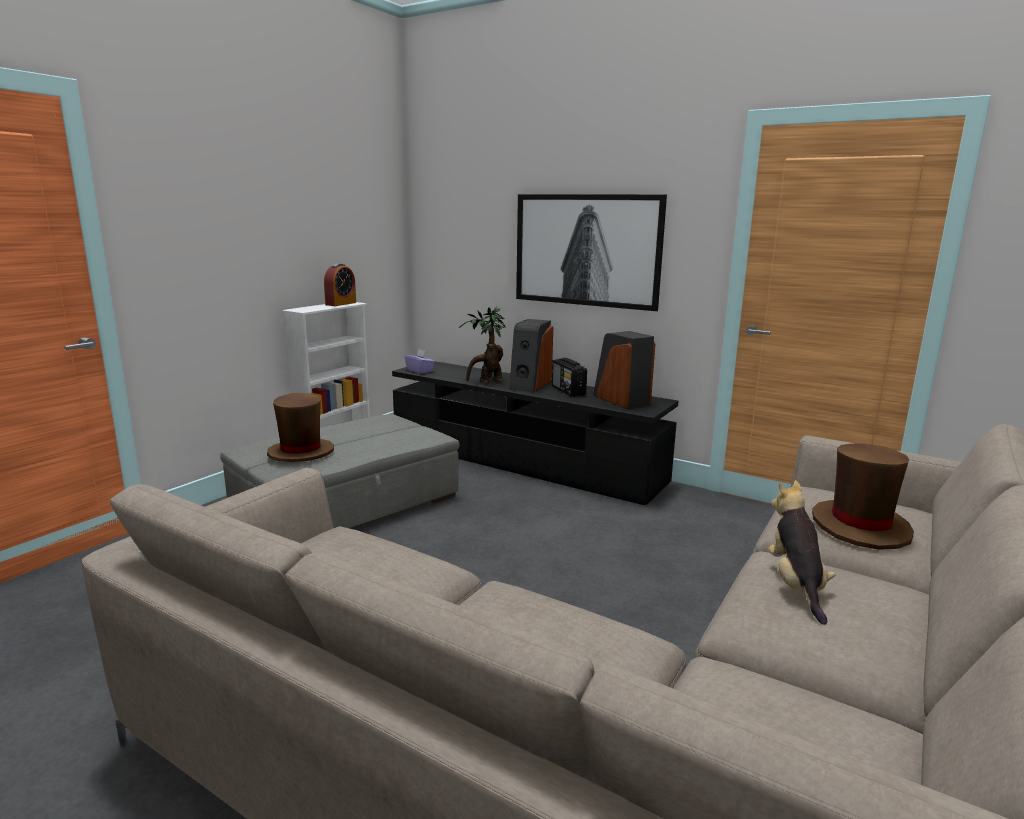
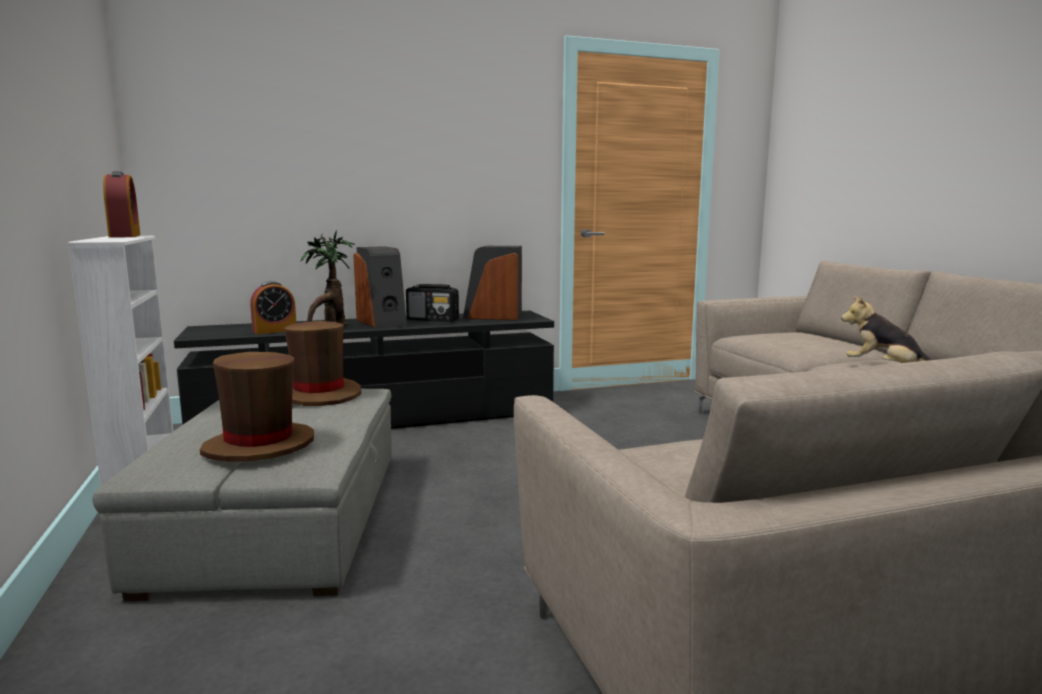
camera: 50 degrees left, 5 degrees down
(420, 371) = (215, 334): purple tissue box -> none
(453, 376) = (274, 331): none -> alarm clock
(587, 250) = (416, 165): picture -> none
(860, 526) = (813, 341): brown hat -> brown hat (319, 394)

